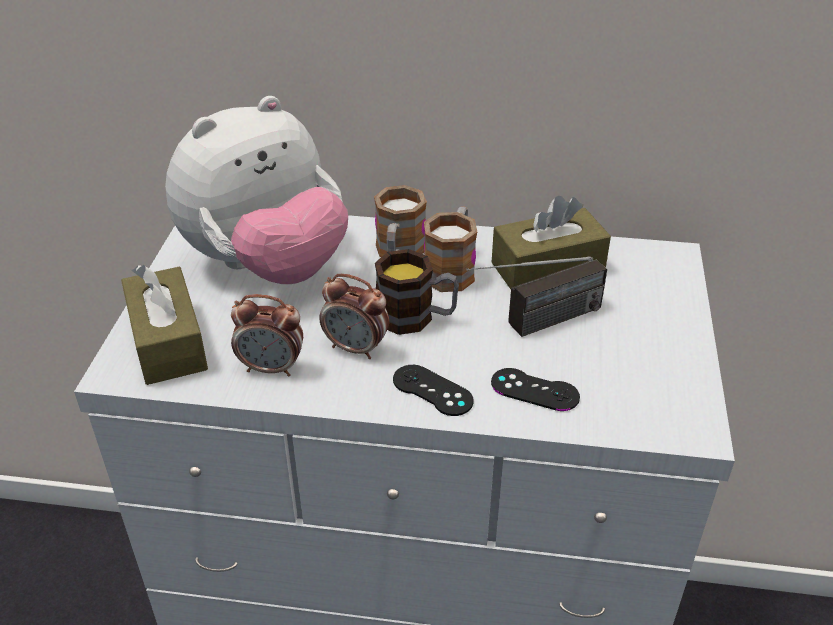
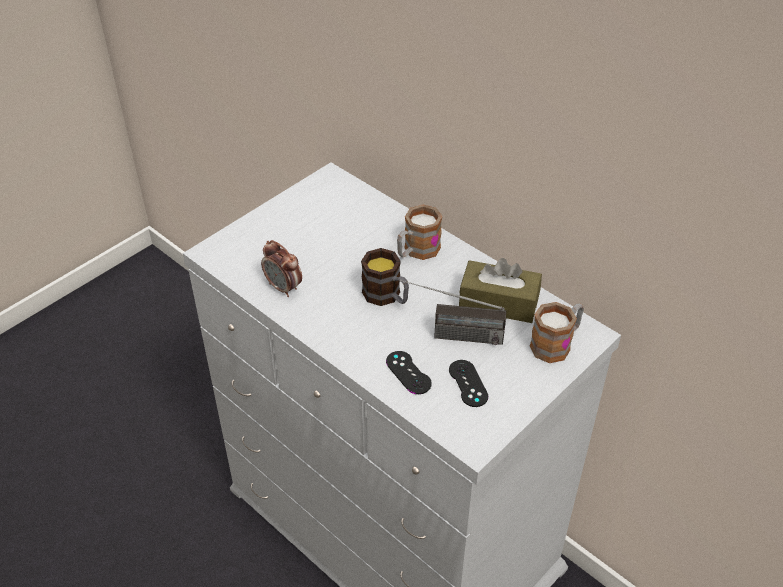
camera: 35 degrees right, 5 degrees up
(168, 342) = (246, 247): brown tissue box -> none
(267, 266) = (336, 224): plush toy -> none
(356, 348) = (336, 298): alarm clock -> none
(432, 390) = (353, 343): black game controller -> black game controller (468, 383)
(452, 269) = (438, 276): mug -> mug (556, 343)

